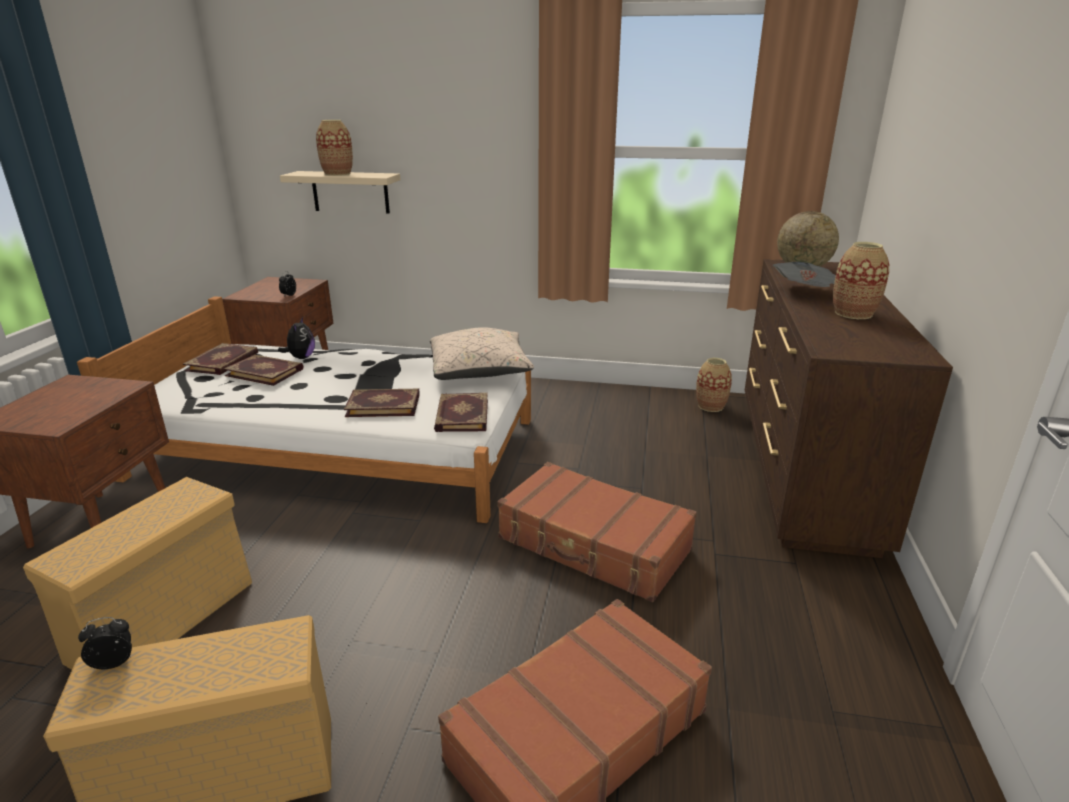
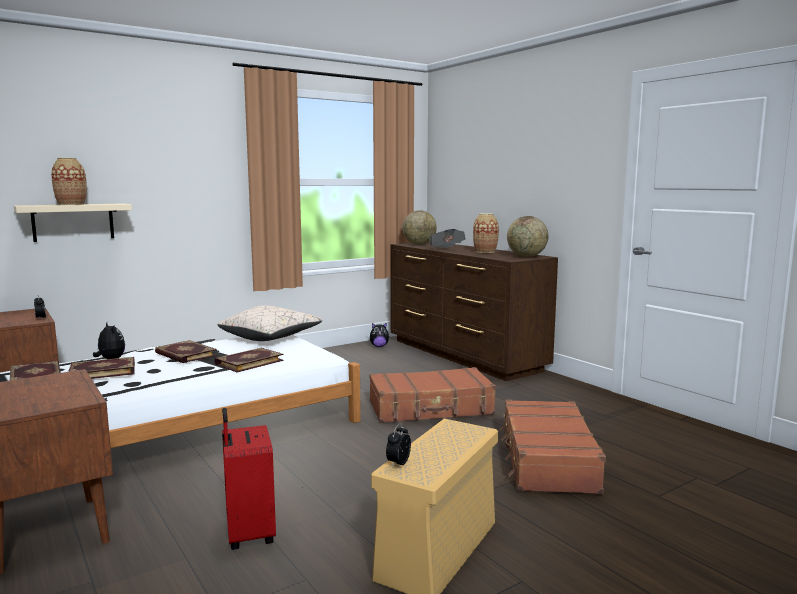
camera: 45 degrees left, 15 degrees down
(167, 619) = (248, 534): beige storage box -> red suitcase
(461, 415) = (312, 353): book -> book (185, 354)
(711, 406) = (379, 346): vase -> plush toy
(889, 348) = (526, 256): none -> globe

